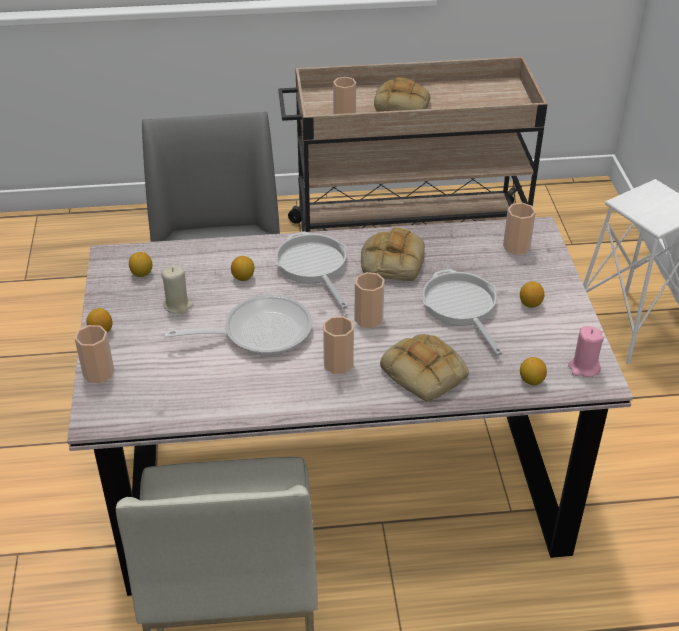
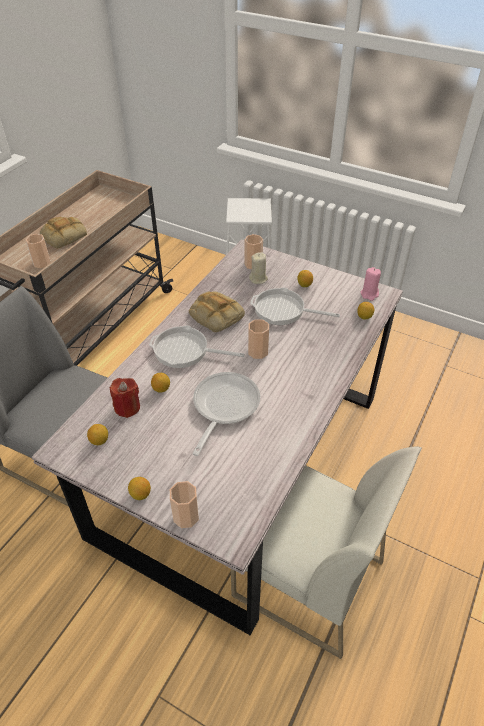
camera: 55 degrees left, 5 degrees up
(178, 305) = (155, 436): beige candle -> beige candle (258, 279)
(198, 269) = (127, 407): none -> red candle
(338, 364) = (286, 385): cup -> none
(426, 373) = (325, 352): bread -> none

